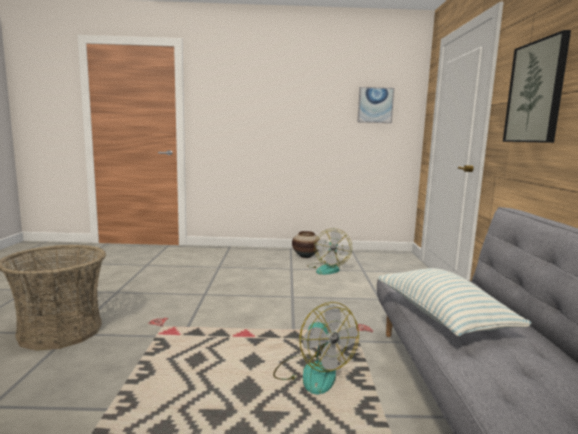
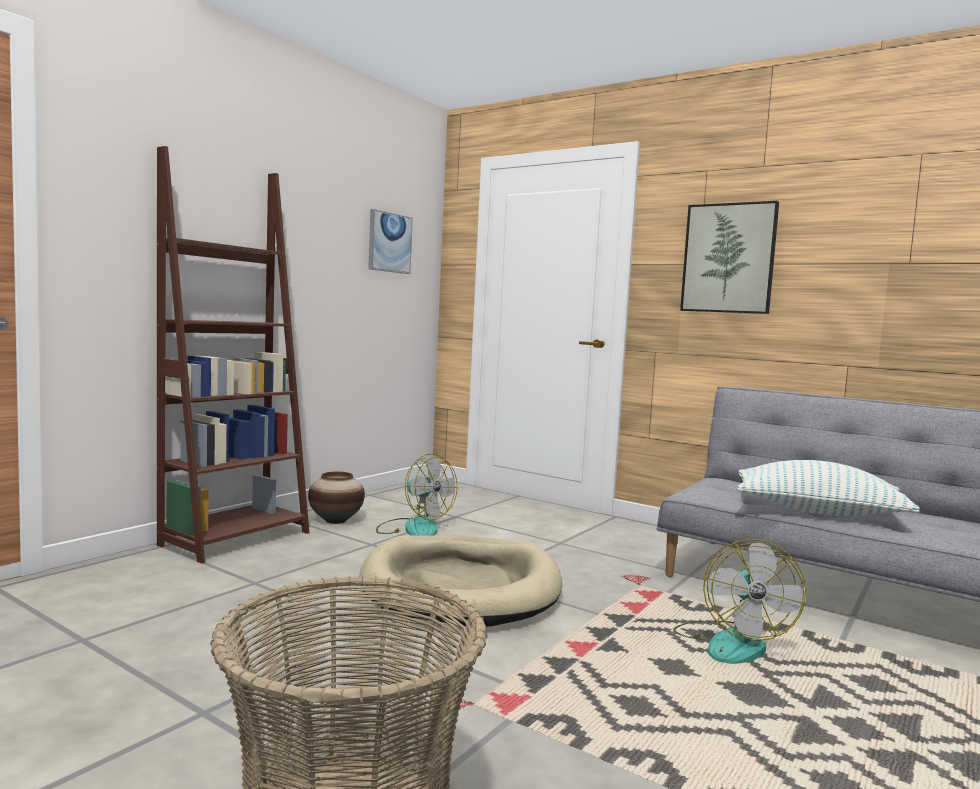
camera: 55 degrees left, 5 degrees down
(254, 252) = (235, 538): none -> brown bookcase
(273, 295) = (460, 587): none -> beige dog bed
(312, 373) = (731, 642): fan -> fan turned 90 degrees clockwise

